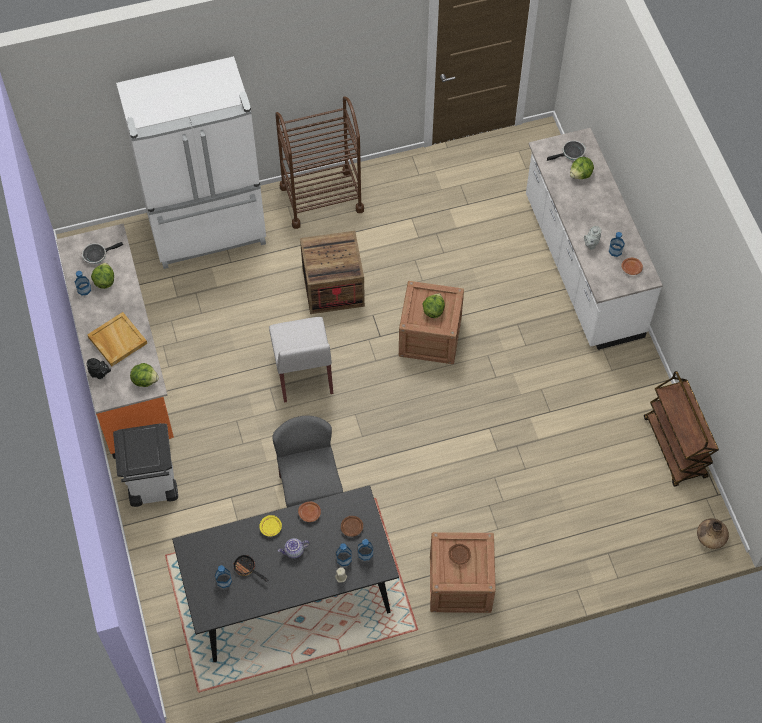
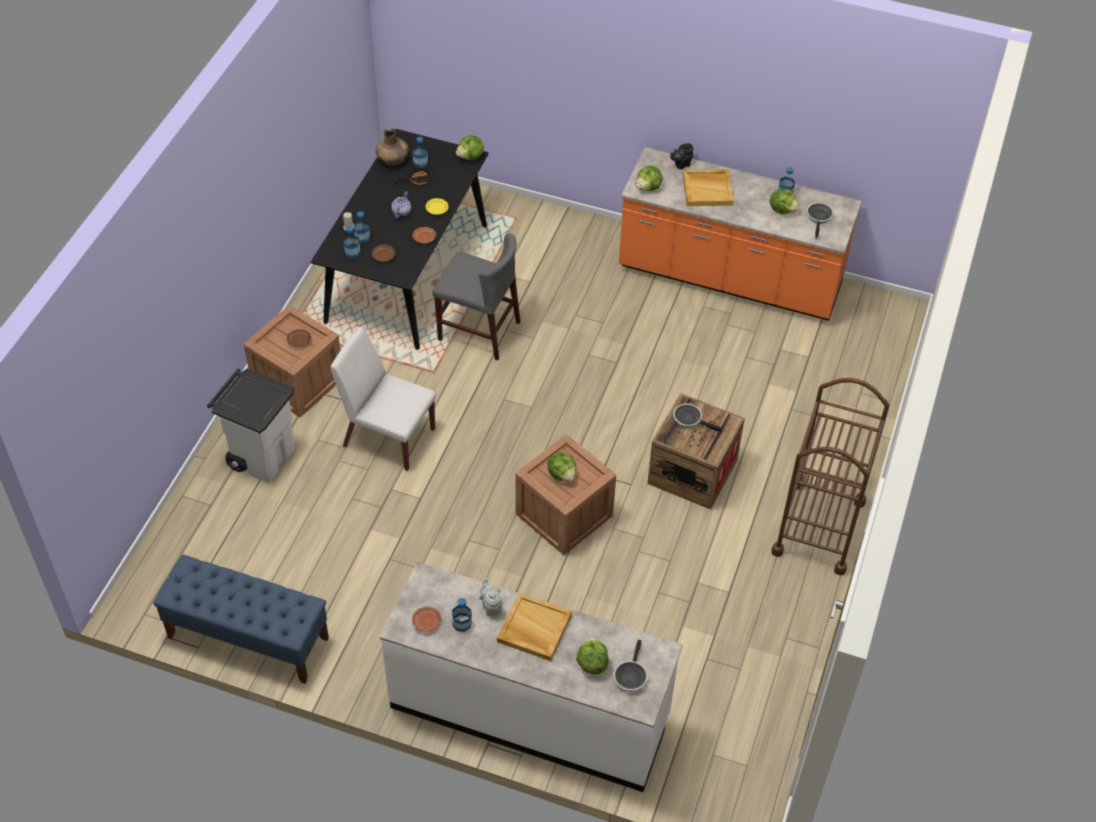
camera: 125 degrees right, 10 degrees down
(152, 487) = (587, 239): white trash can -> white trash can (262, 456)
(188, 547) = (470, 157): none -> lettuce
(208, 231) = (846, 412): white fridge -> none
(303, 373) = (611, 394): white chair -> white chair (388, 437)
(327, 266) = (690, 419): none -> frying pan
(585, 214) = (533, 628): none -> beige tray
(675, 448) = (247, 637): brown cart -> blue bench
(710, 538) = (136, 595): brown vase -> brown vase (393, 161)

